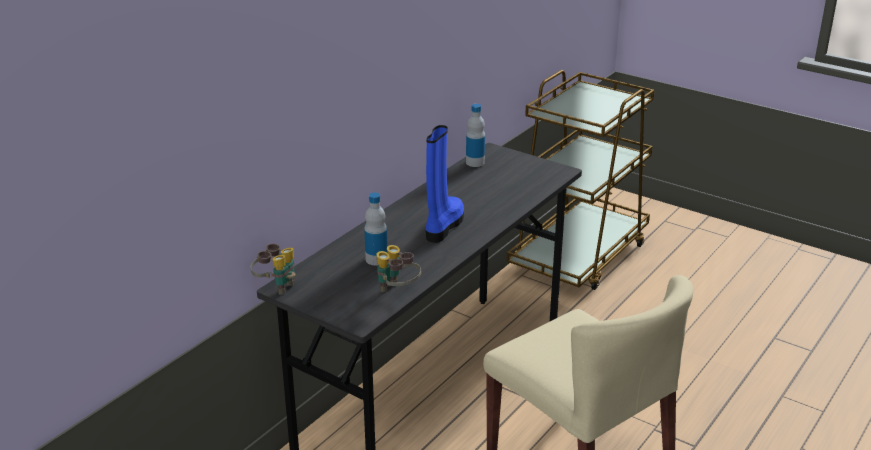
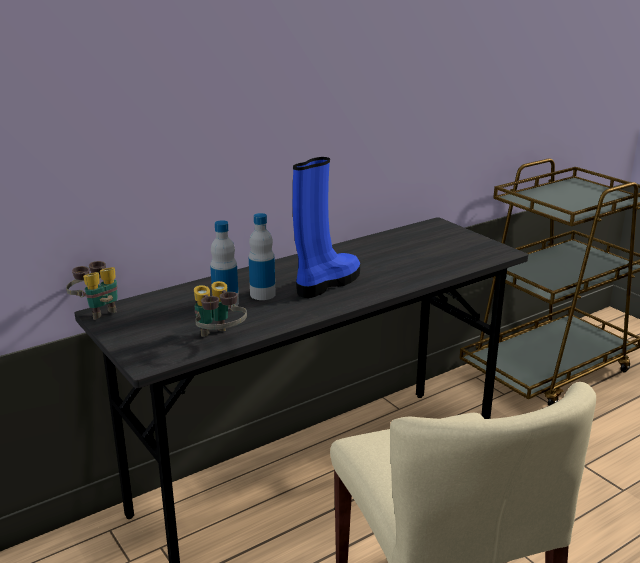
camera: 20 degrees right, 5 degrees down
(475, 162) = (409, 232): bottle -> bottle (262, 294)

